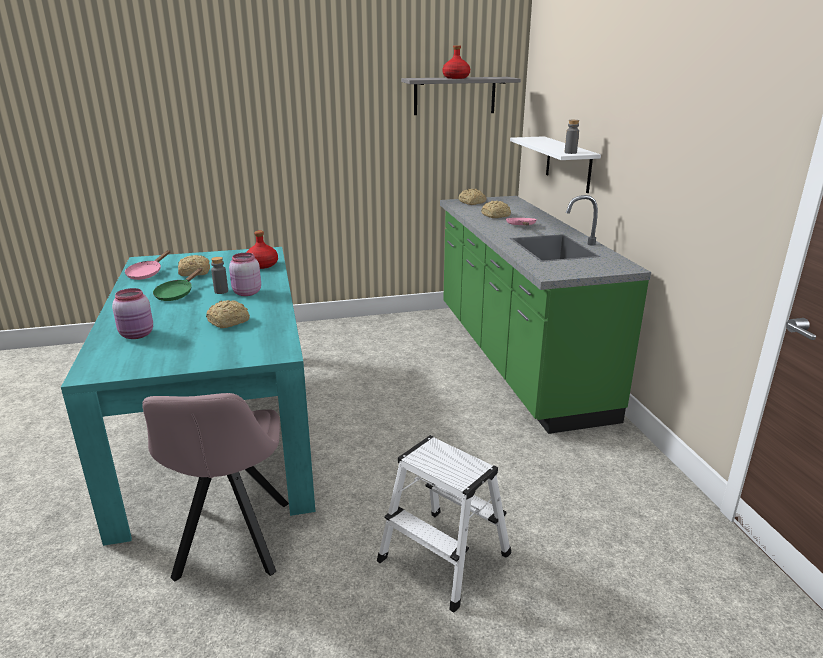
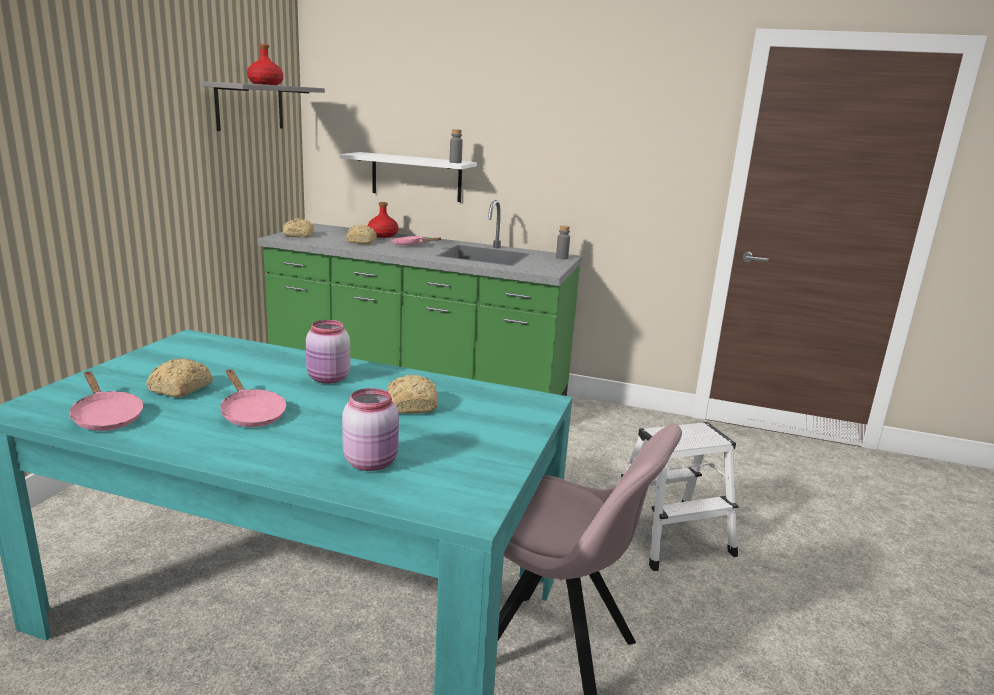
camera: 60 degrees left, 5 degrees down
(176, 294) = (251, 414): green frying pan -> pink frying pan
(221, 291) = (295, 389): grey bottle -> grey bottle (562, 258)
(262, 265) = (239, 352): red bottle -> red bottle (383, 235)

